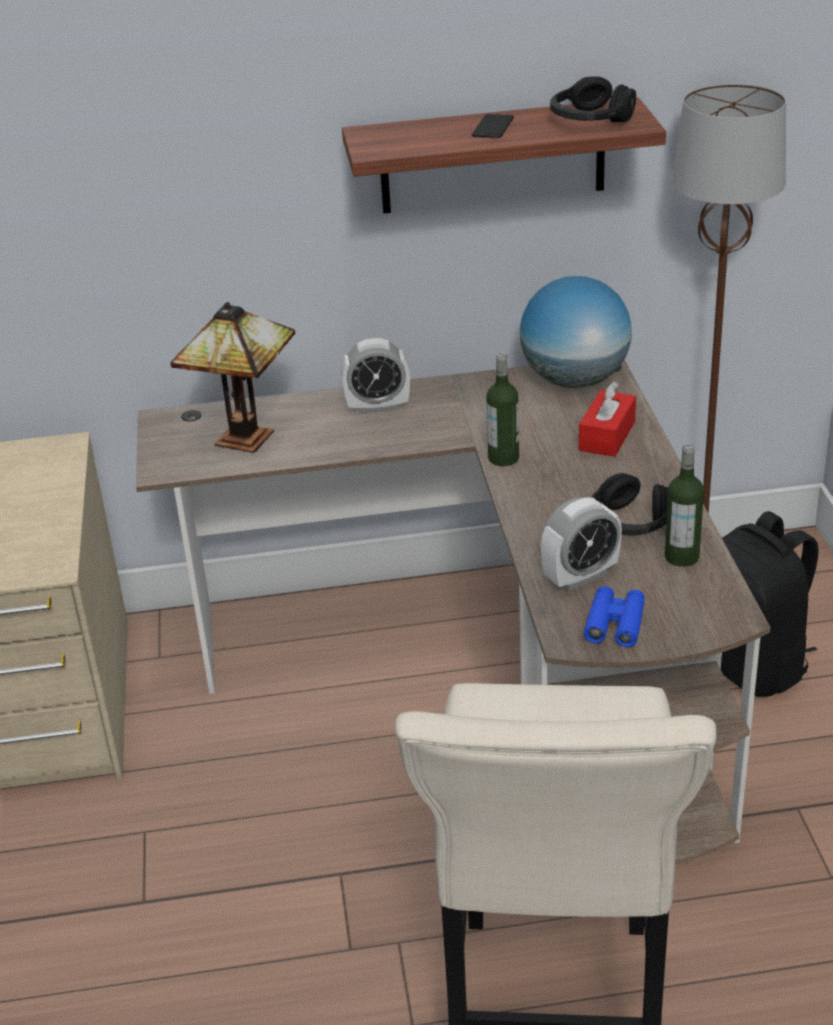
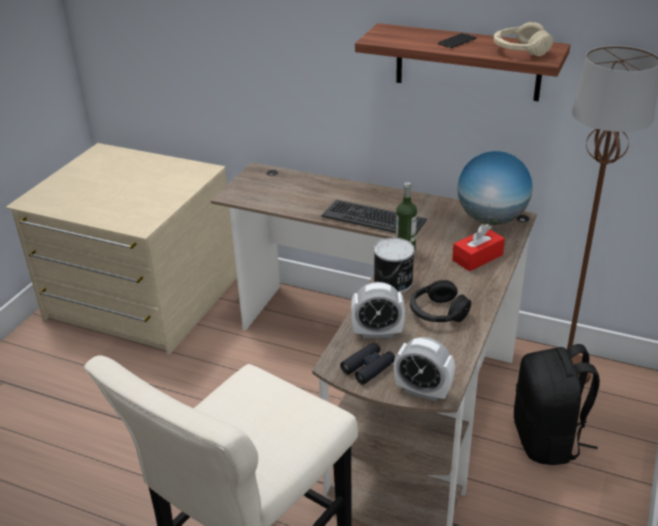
camera: 30 degrees right, 0 degrees up
(249, 438) = (287, 193): table lamp -> none
(378, 407) = (368, 198): alarm clock -> alarm clock (422, 391)
(416, 431) = (374, 218): none -> keyboard
(533, 505) = (394, 282): none -> can
(590, 120) = (520, 50): black headphones -> beige headphones
(615, 623) = (368, 367): blue binoculars -> black binoculars
(681, 557) = (447, 344): bottle -> none

